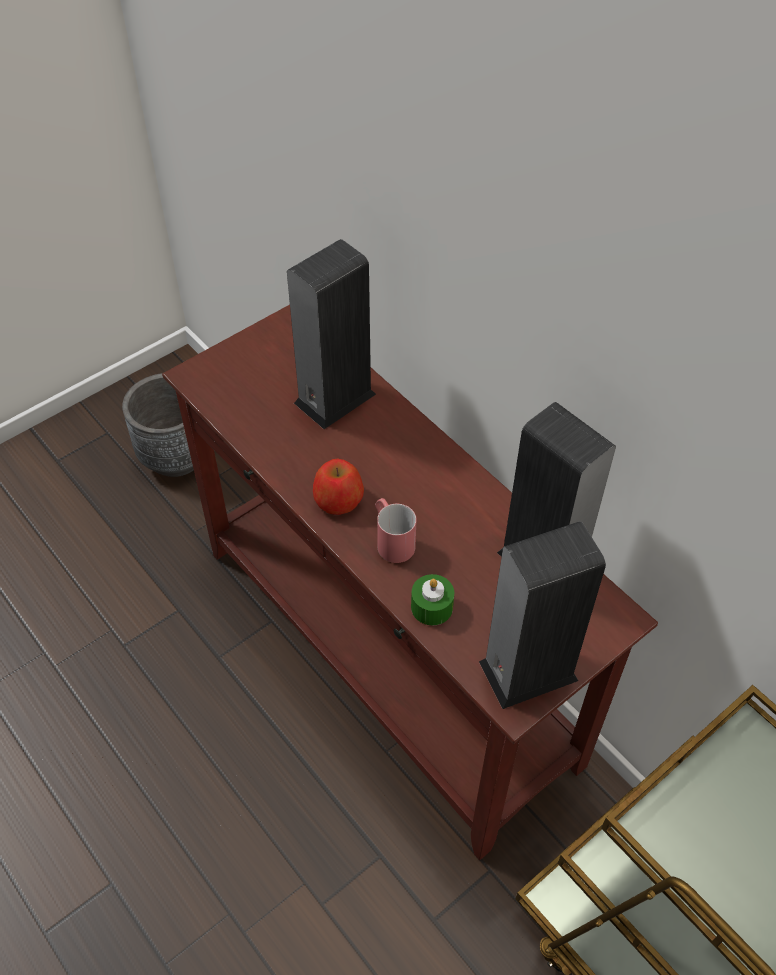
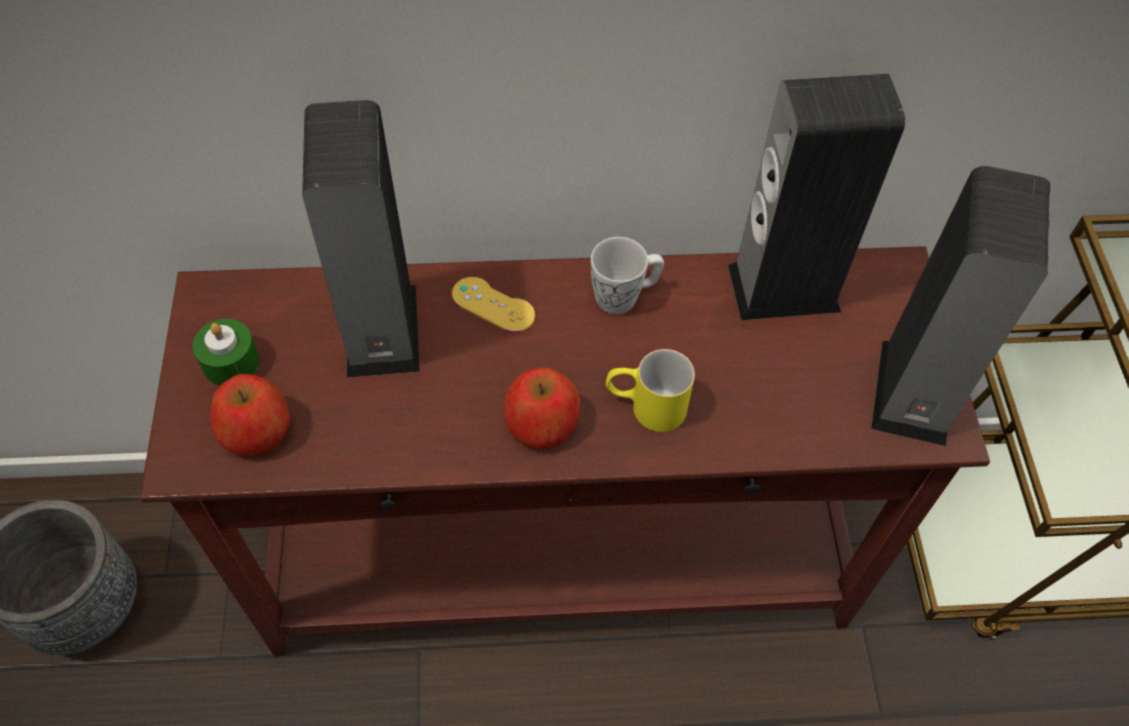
camera: 55 degrees left, 5 degrees up
(232, 389) = (256, 431): none -> apple
(391, 539) = (645, 406): red mug -> yellow mug
(395, 433) = (493, 305): none -> yellow game controller
(432, 607) = (768, 426): green candle -> green candle (231, 362)
(459, 487) = (624, 296): none -> white mug

